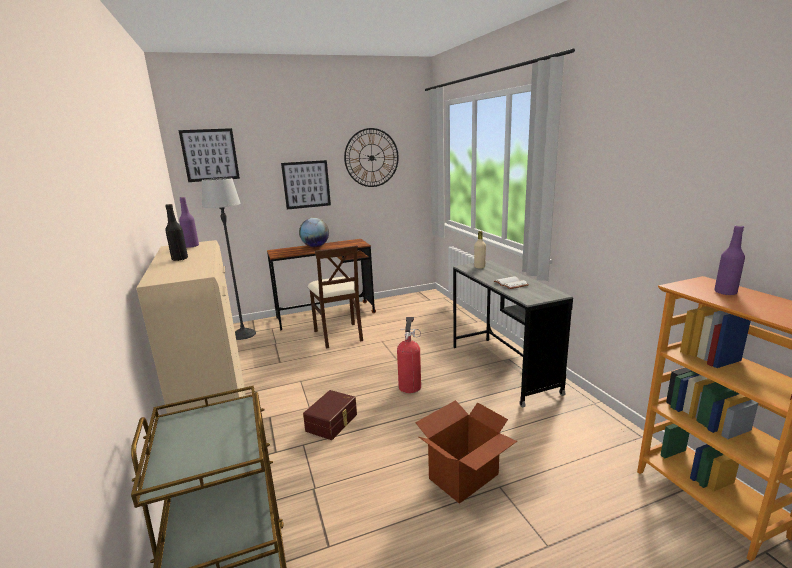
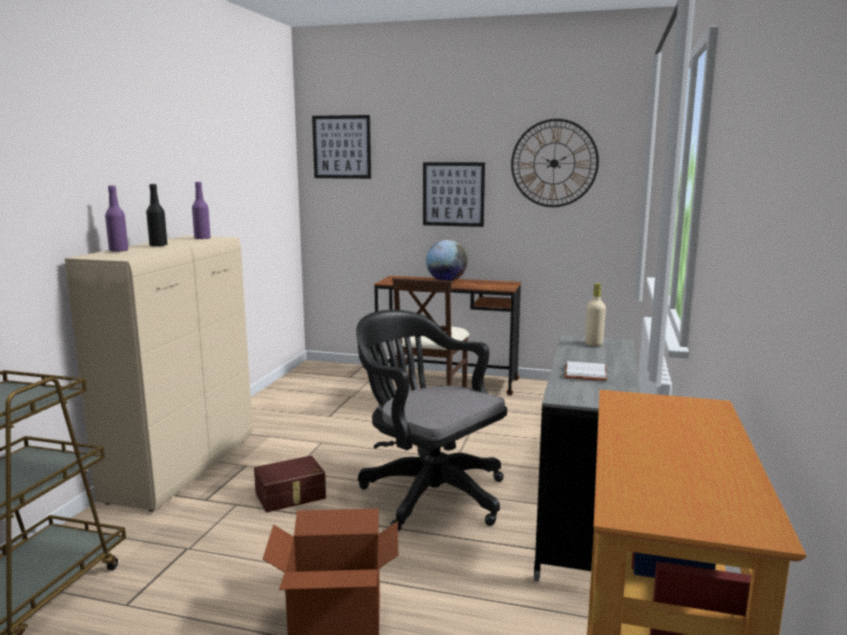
camera: 35 degrees right, 5 degrees down
(243, 334) = (335, 377): floor lamp -> none
(410, 385) = (428, 493): fire extinguisher -> black office chair
(725, 292) = (675, 426): purple bottle -> purple bottle (118, 251)

